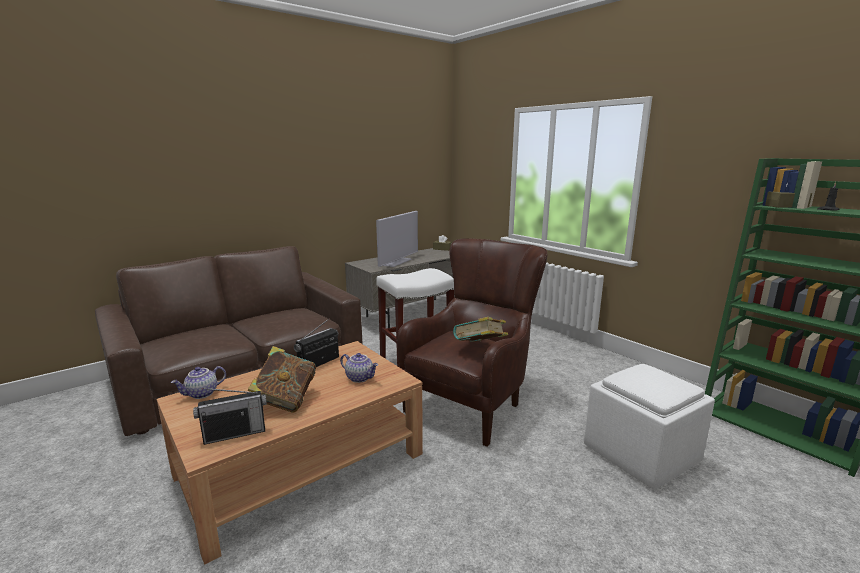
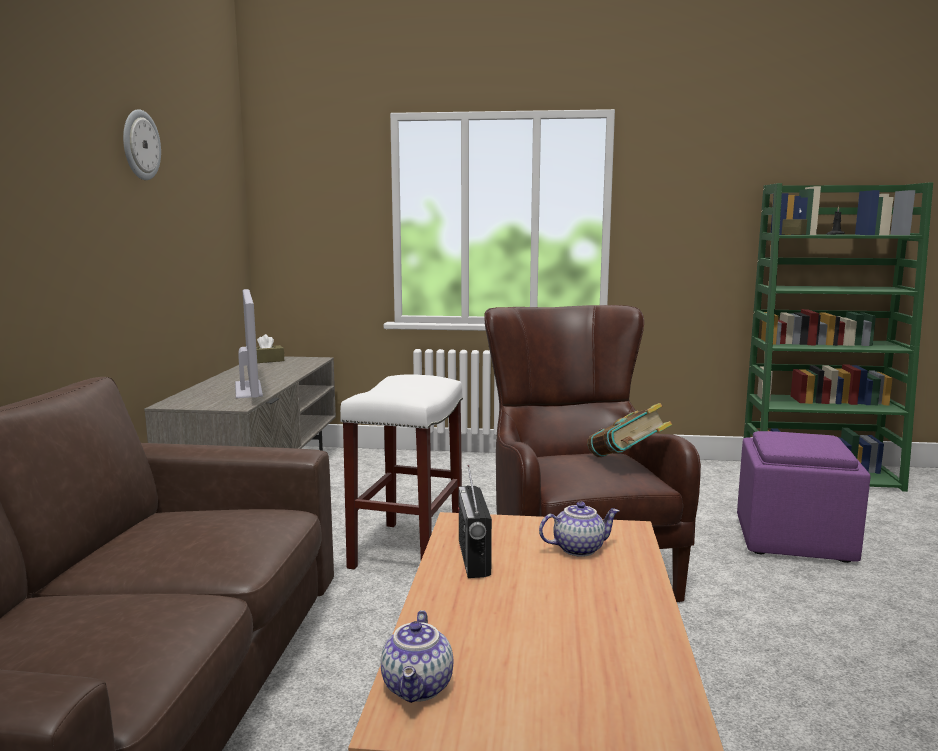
camera: 45 degrees left, 5 degrees down
(235, 434) = (638, 694): radio -> none
(285, 401) = (572, 620): book -> none
(358, 139) = (140, 145): none -> wall clock
(642, 455) = (794, 539): white ottoman -> purple ottoman

